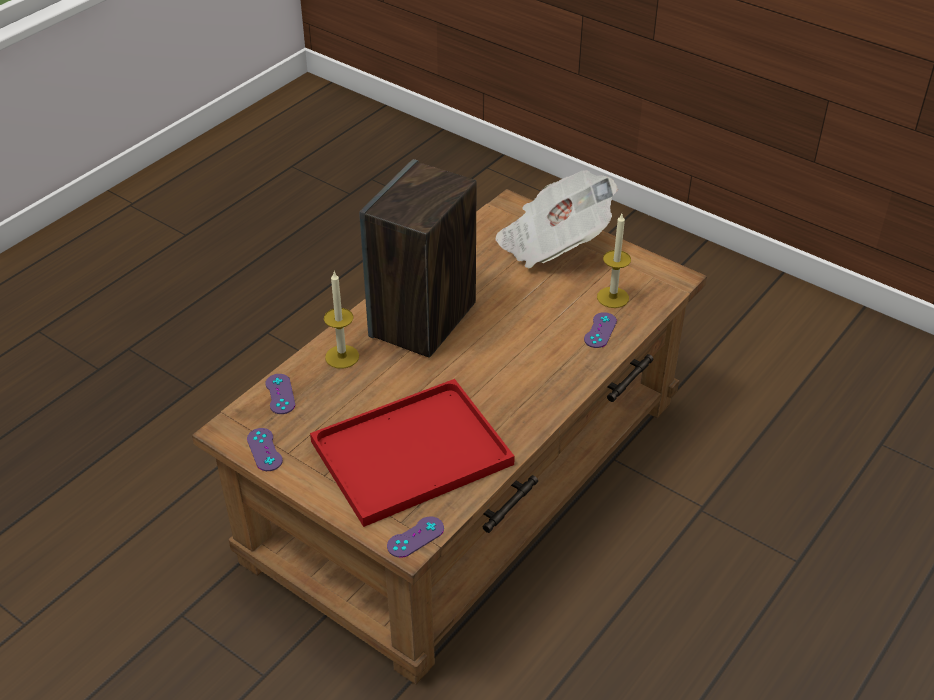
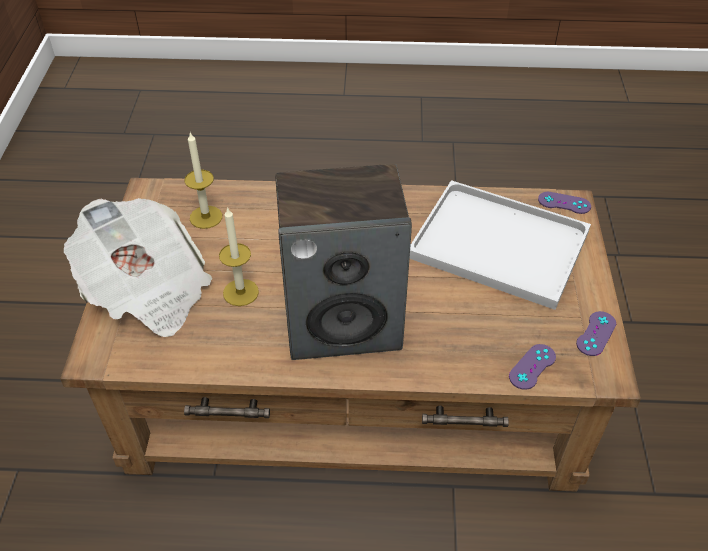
camera: 125 degrees left, 5 degrees up
(342, 356) = (445, 353): candle -> candle (240, 292)
(414, 450) = (495, 245): red tray -> white tray
(600, 330) = (258, 207): purple game controller -> none

